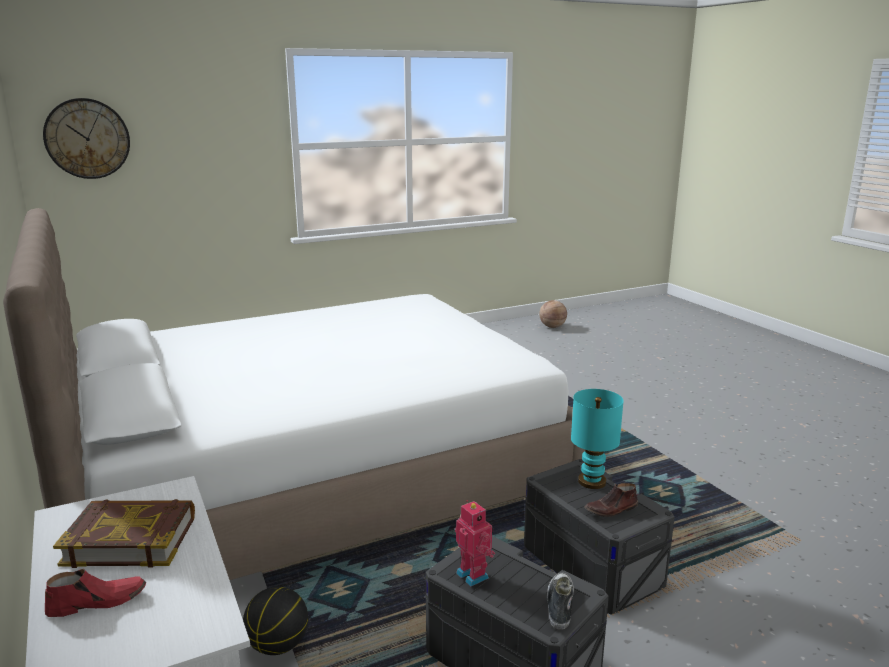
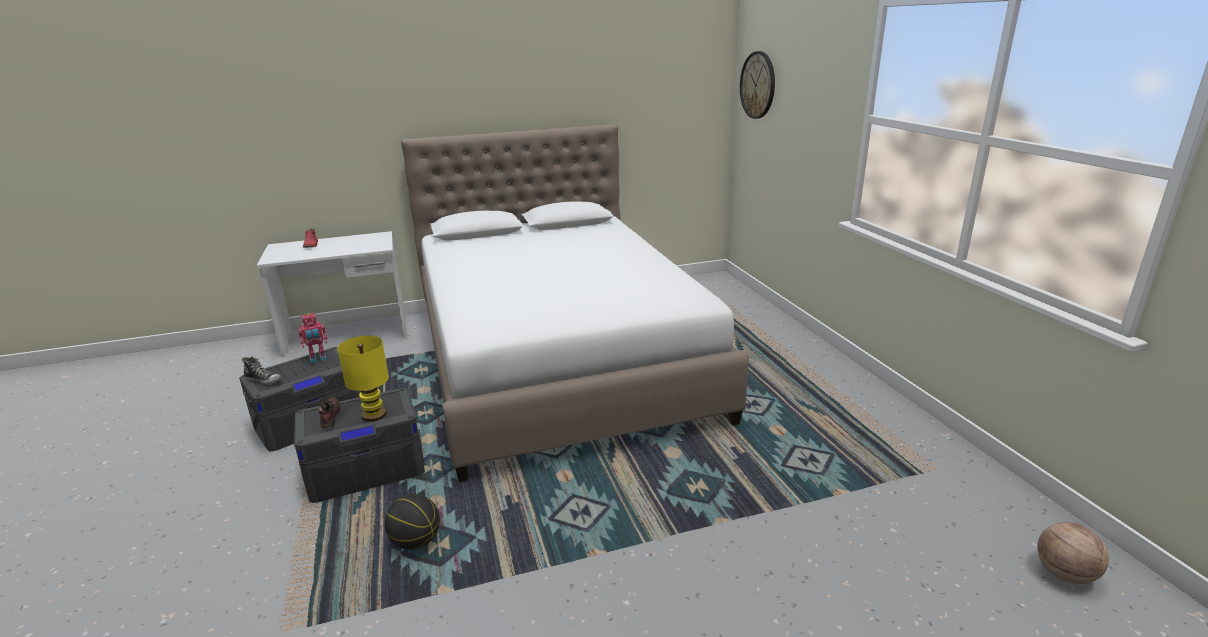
camera: 100 degrees right, 5 degrees up
(130, 540) = (347, 245): book -> none
(277, 645) = (389, 355): basketball -> basketball (416, 541)
(592, 482) = (373, 415): turquoise table lamp -> yellow table lamp

